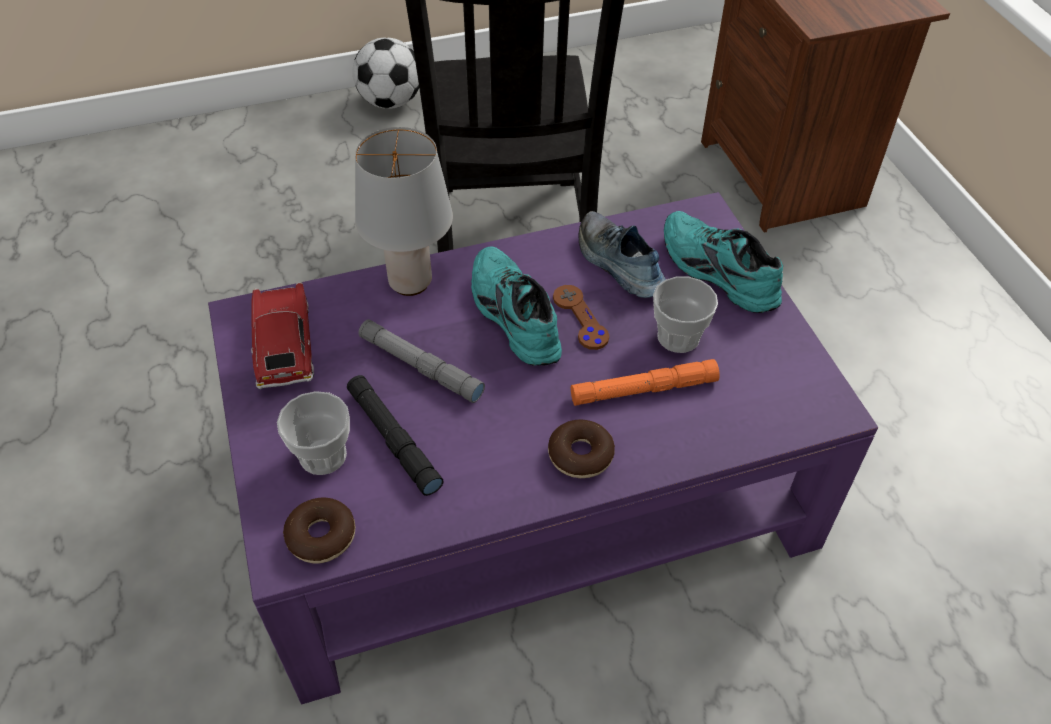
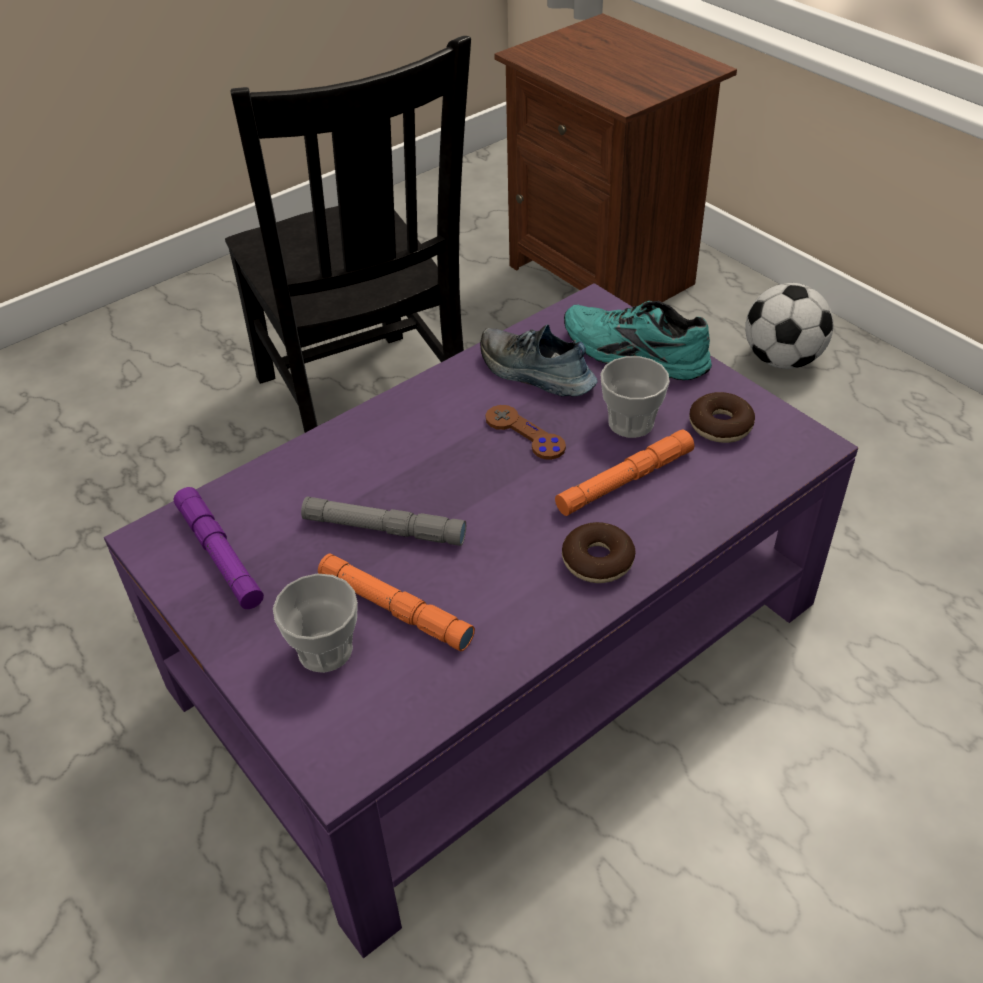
camera: 20 degrees left, 5 degrees down
(284, 346) = (220, 554): toy car -> purple flashlight
(321, 536) = (368, 731): donut -> donut (720, 426)
(391, 102) = (162, 308): football -> football (782, 360)
(394, 439) = (395, 609): black flashlight -> orange flashlight
(411, 281) = (327, 450): grey table lamp -> none
(511, 316) = (453, 452): turquoise shoe -> none

